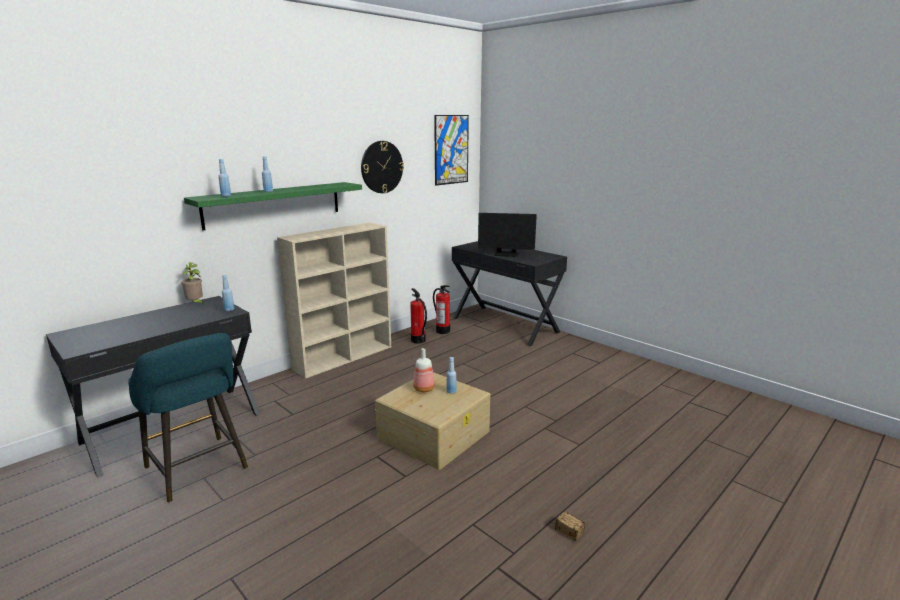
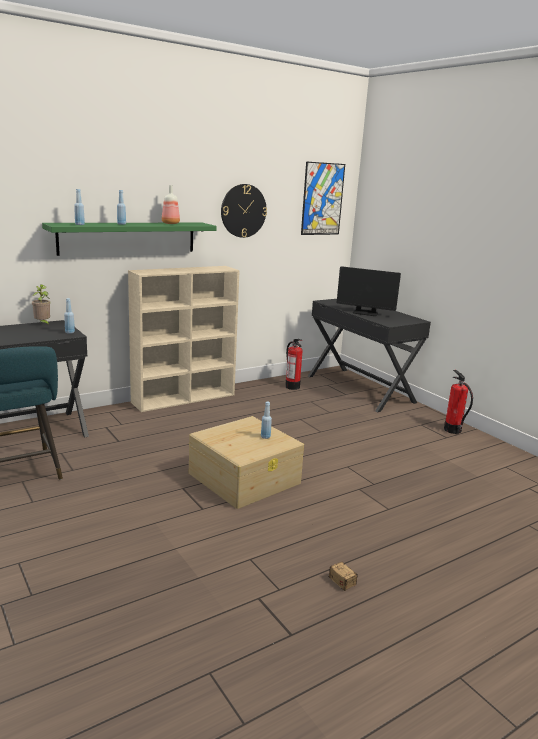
camera: 10 degrees right, 0 degrees up
(418, 340) = (263, 392): fire extinguisher -> fire extinguisher (452, 430)
(423, 389) = (239, 430): bottle -> bottle (170, 223)

